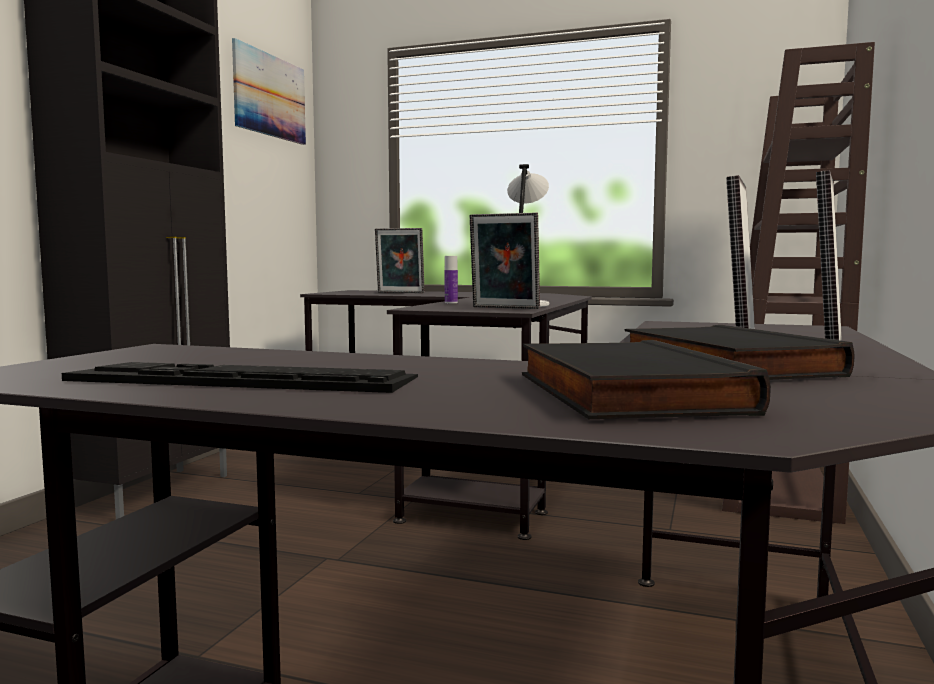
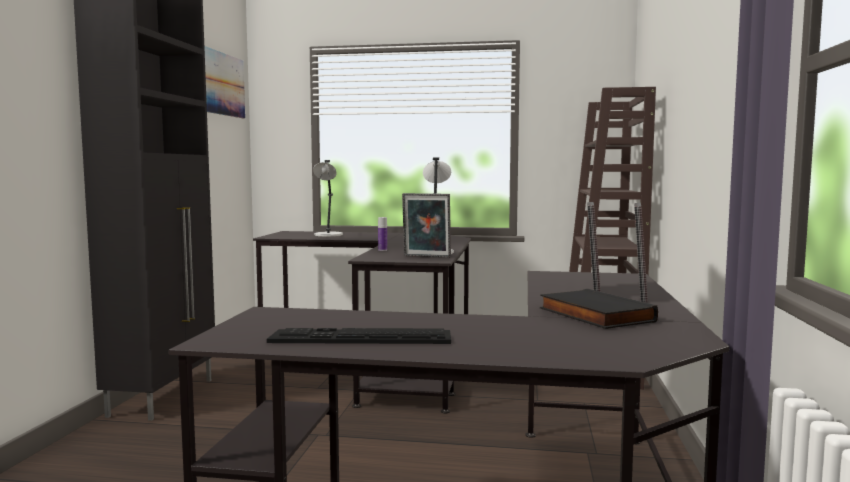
camera: 10 degrees left, 0 degrees up
(400, 293) = (328, 235): picture frame -> grey table lamp
(620, 393) = (557, 339): black book -> none

